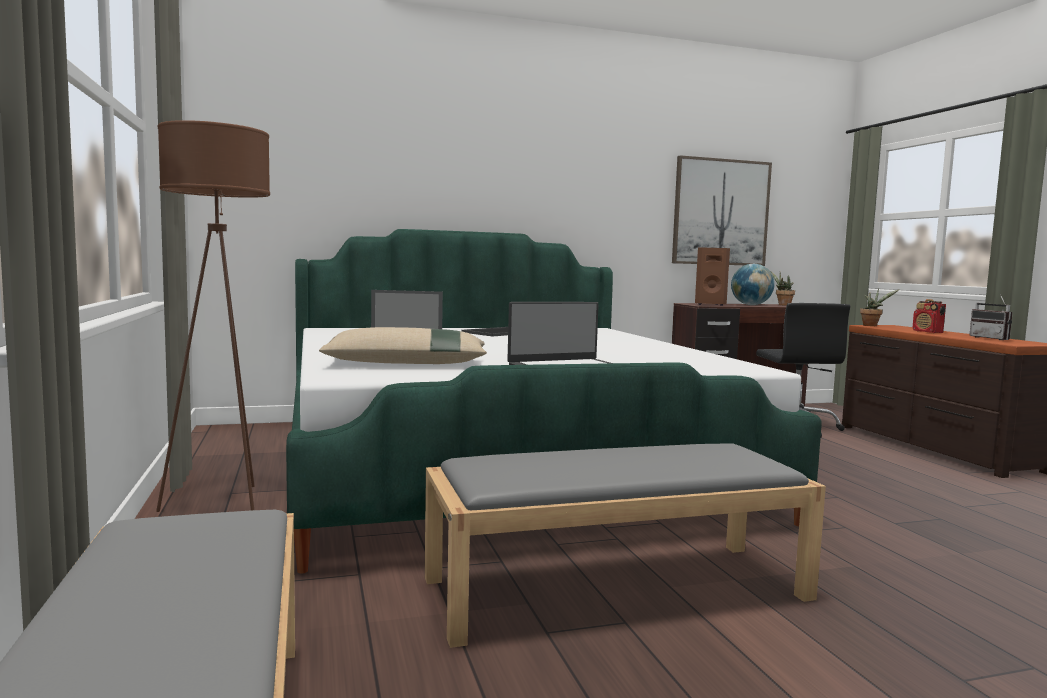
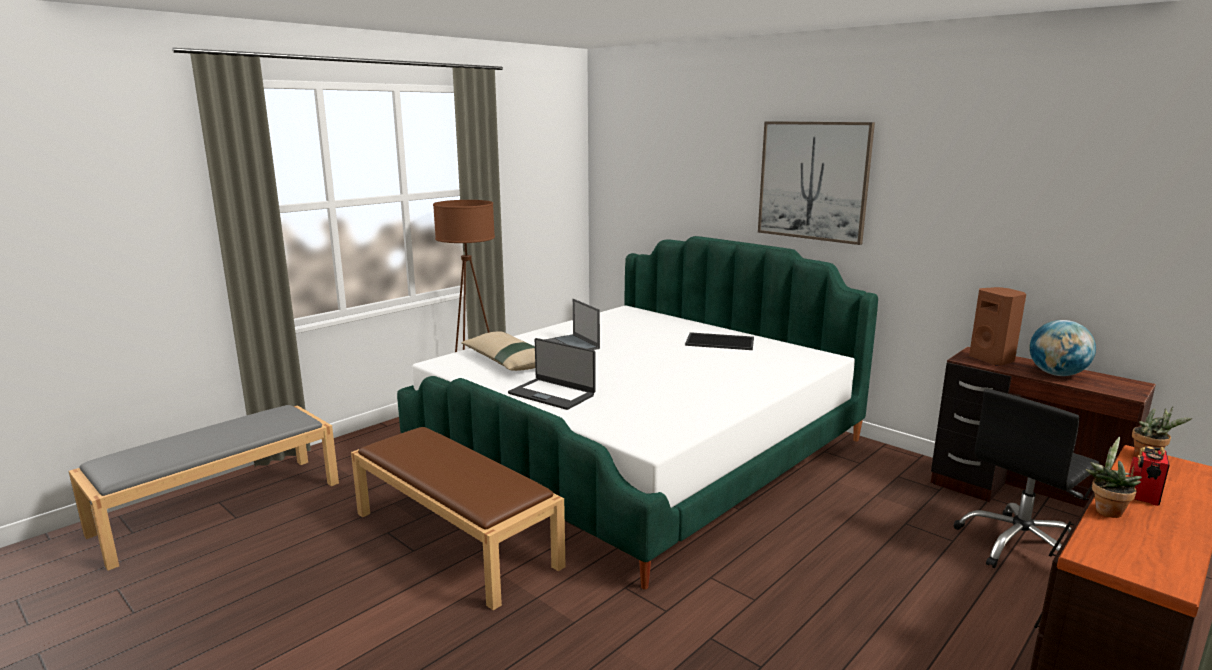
camera: 60 degrees right, 10 degrees up
(618, 588) = (456, 539): grey bench -> brown bench
(720, 212) = (1057, 242): picture -> picture (813, 181)
(782, 305) = (1125, 386): potted plant -> potted plant (1106, 510)
(992, 338) = (1153, 542): radio -> none

